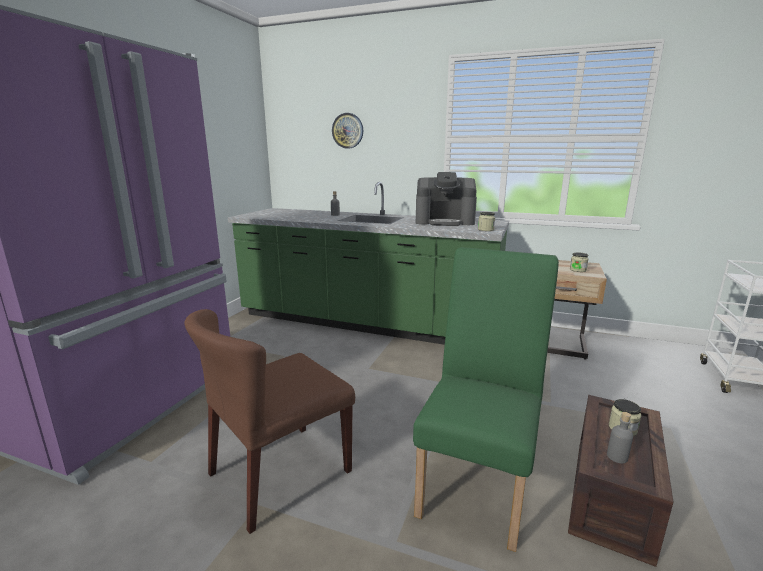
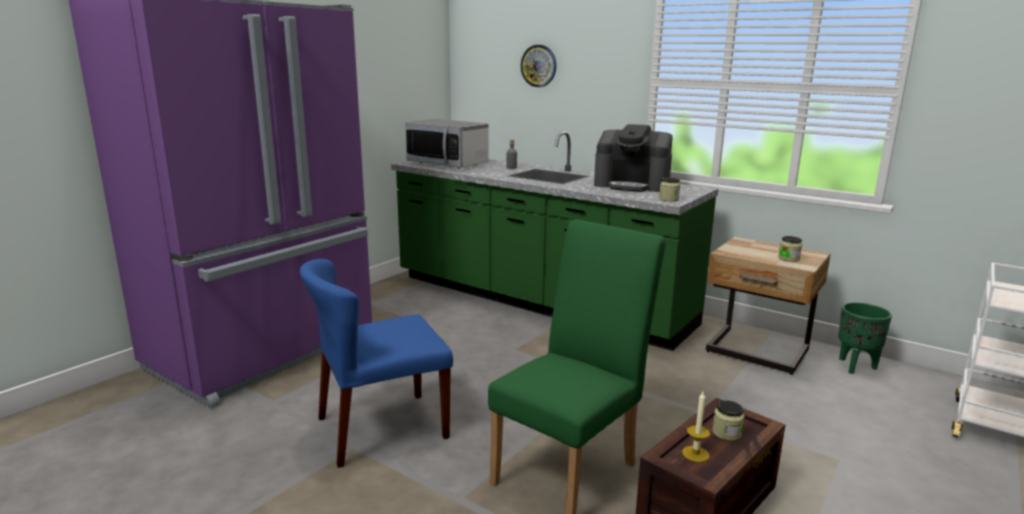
camera: 15 degrees right, 0 degrees up
(278, 214) = (448, 163): none -> microwave
(279, 473) = (381, 428): brown chair -> blue chair
(617, 457) = (695, 454): grey bottle -> candle
(622, 346) = (856, 367): none -> green planter

